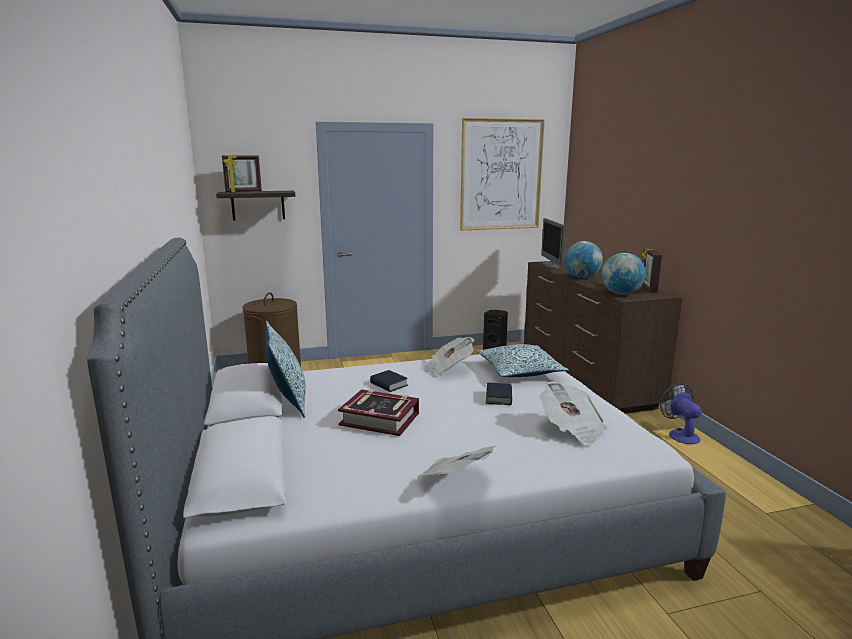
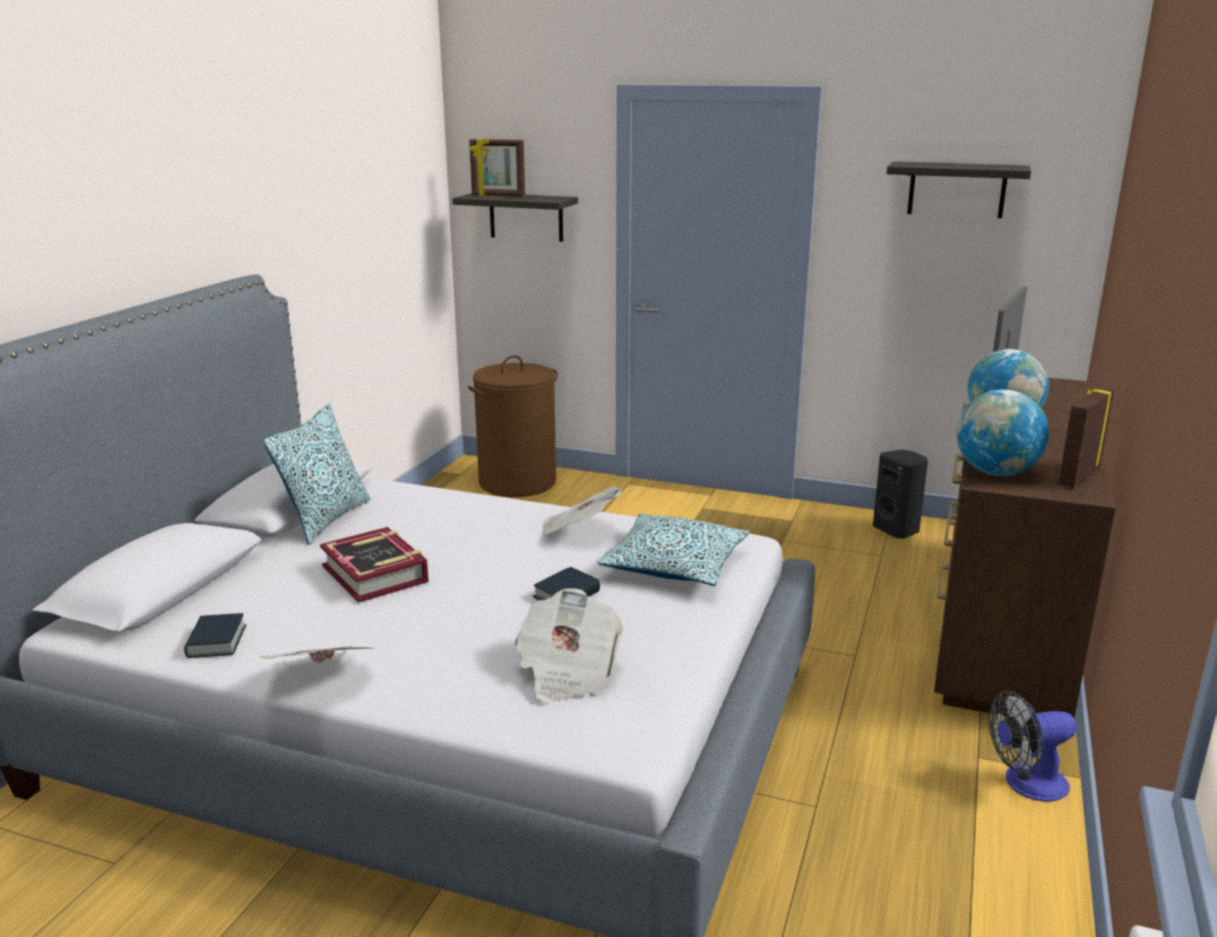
camera: 35 degrees right, 5 degrees up
(389, 384) = (466, 532): book -> book (216, 642)
(501, 175) = (957, 189): picture -> shelf
(680, 434) = (1026, 784): fan -> fan turned 120 degrees counterclockwise

